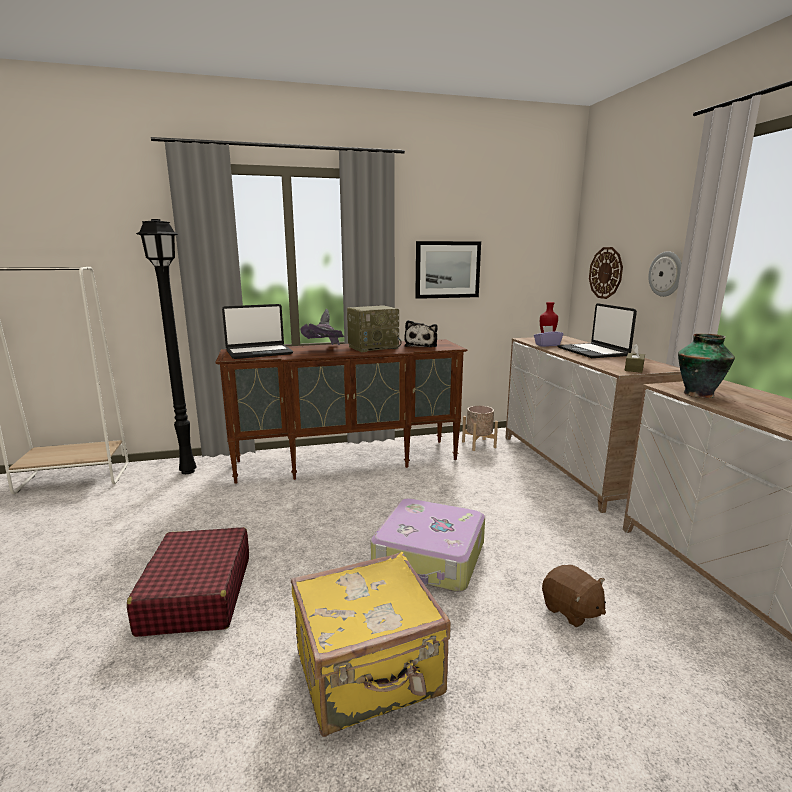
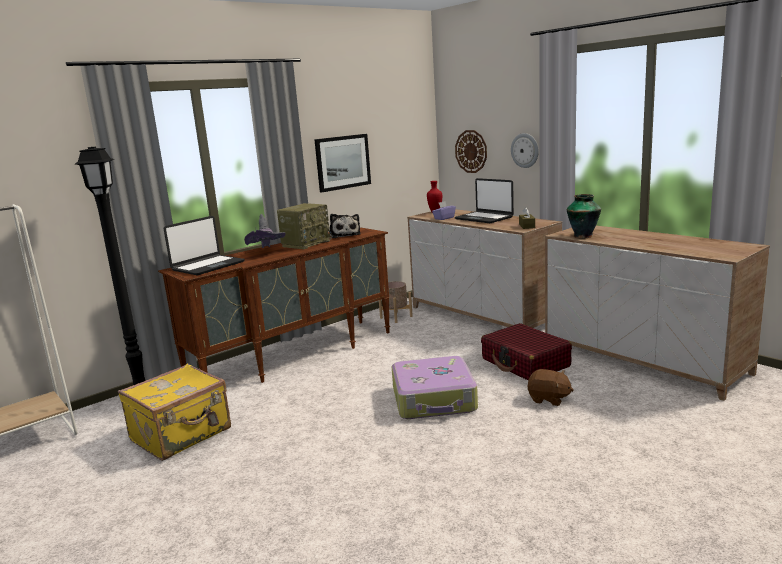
camera: 25 degrees left, 0 degrees up
(196, 594) = (282, 475): red suitcase -> red suitcase (525, 363)
(369, 674) = (459, 468): yellow suitcase -> yellow suitcase (182, 435)

